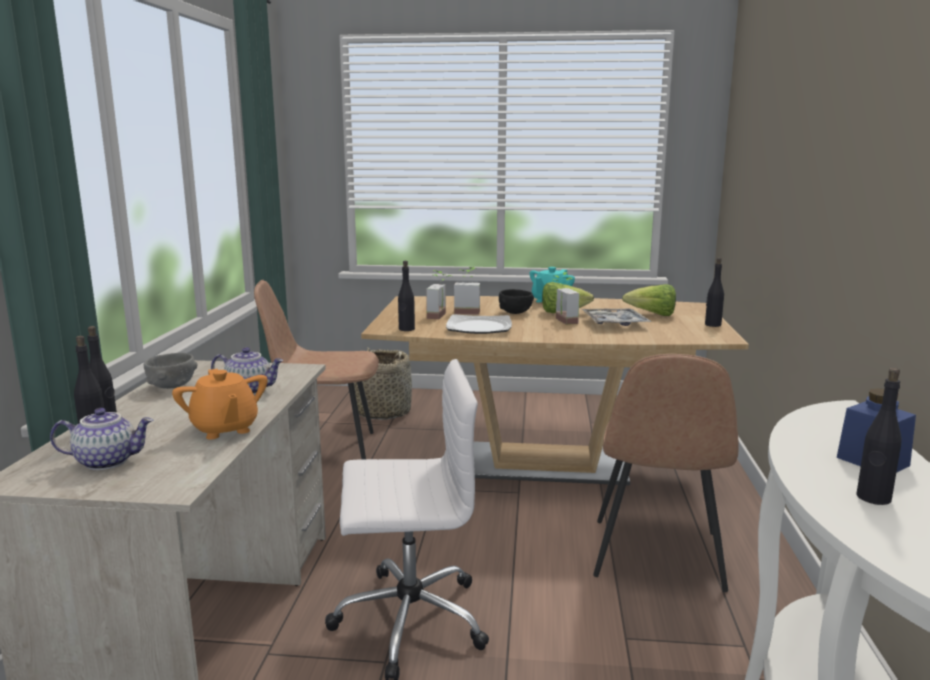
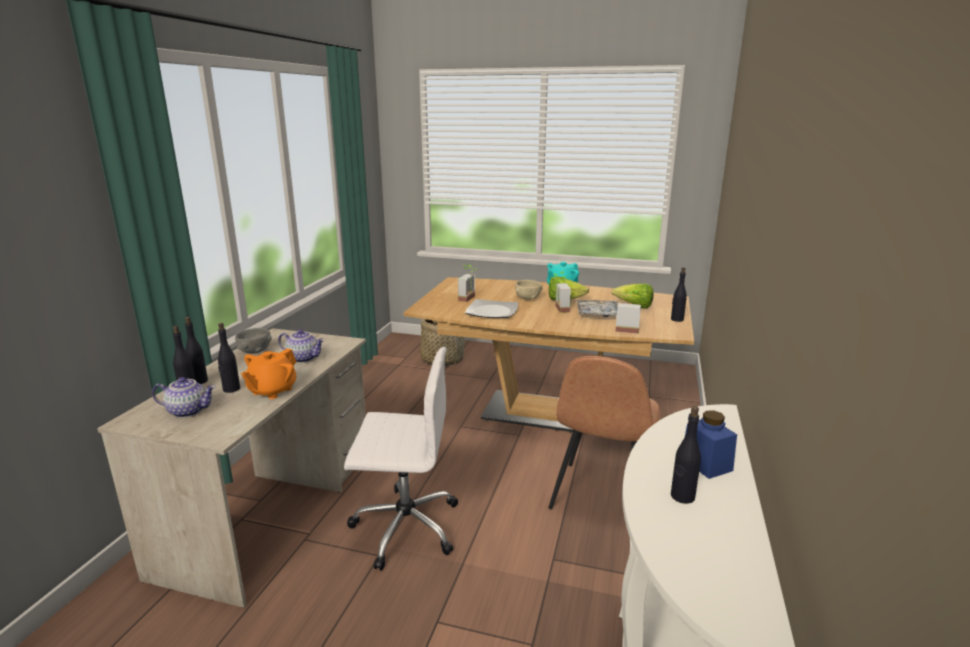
camera: 10 degrees right, 5 degrees up
(224, 429) = (272, 391): orange teapot -> orange teapot turned 45 degrees clockwise
(326, 451) = (391, 389): brown chair -> none
(406, 329) = (438, 310): black bottle -> black bottle (231, 389)
(467, 311) = (492, 295): potted plant -> potted plant (627, 329)
(515, 312) = (527, 298): black bowl -> beige bowl

